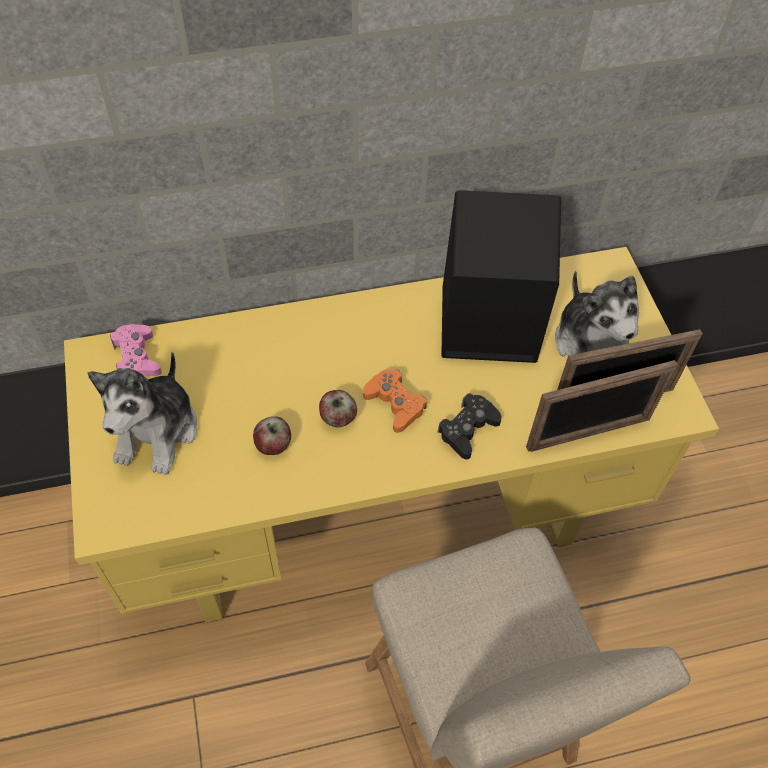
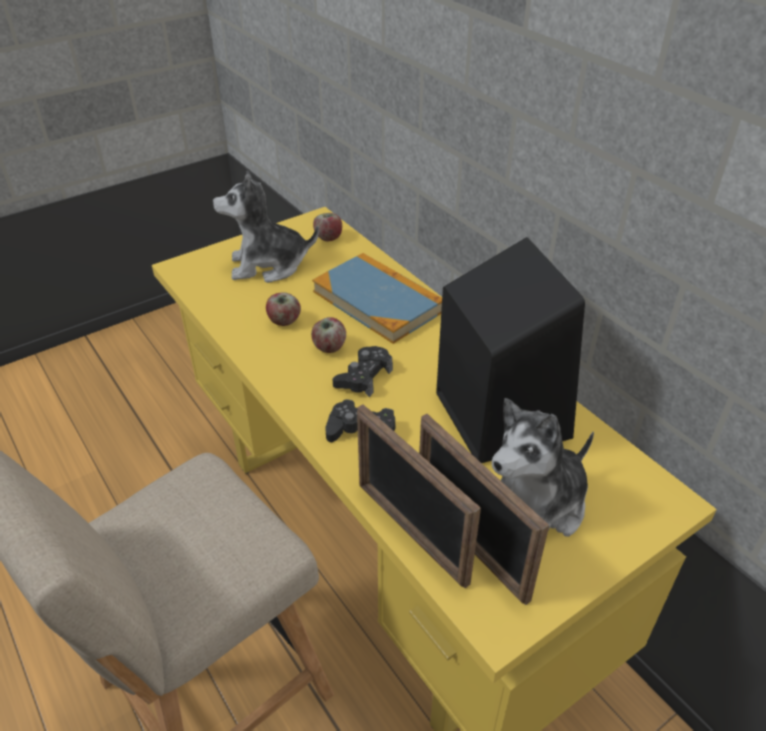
camera: 70 degrees right, 15 degrees down
(137, 357) = (328, 237): pink game controller -> apple
(284, 353) = (378, 301): none -> book
(395, 404) = (363, 377): orange game controller -> black game controller

